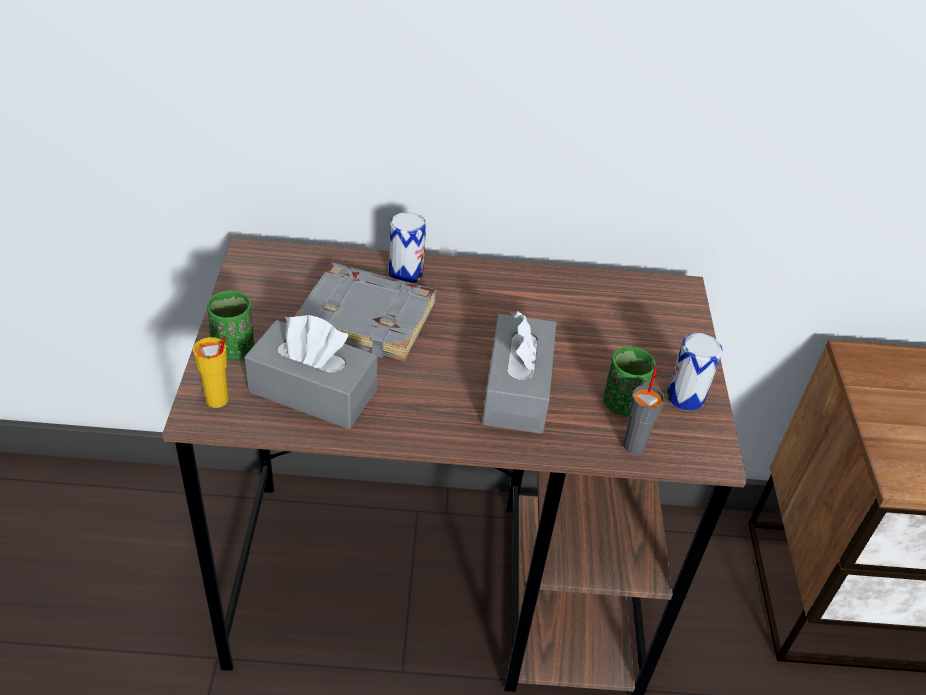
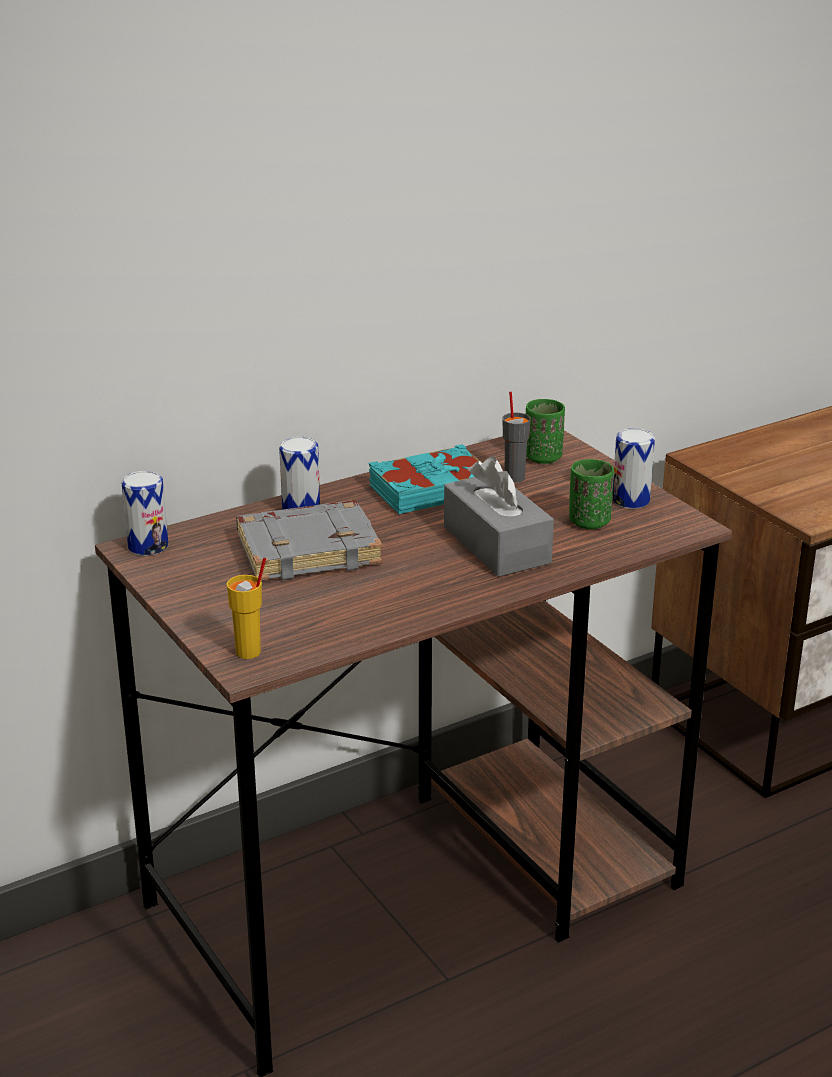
camera: 30 degrees left, 15 degrees down
(234, 348) = (214, 615): green cup -> green cup (543, 457)
(262, 257) = (148, 546): none -> can
(313, 391) = (326, 613): grey tissue box -> none
(525, 301) = (430, 489): none -> turquoise book
(634, 445) = (629, 542): grey cup -> grey cup (514, 477)

